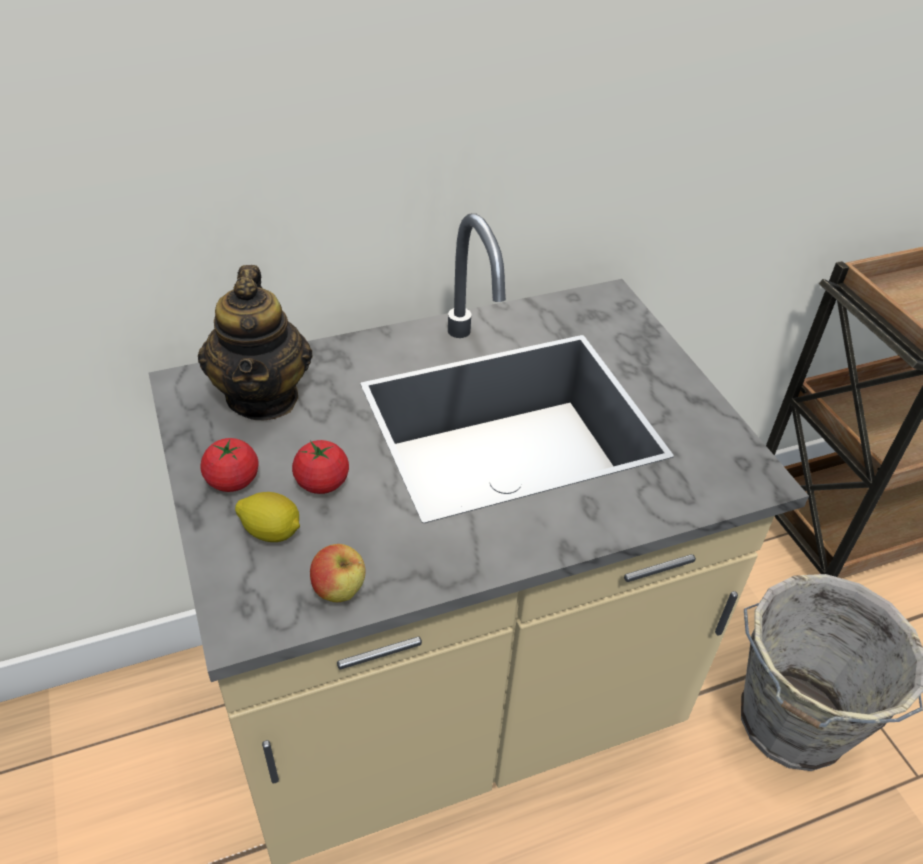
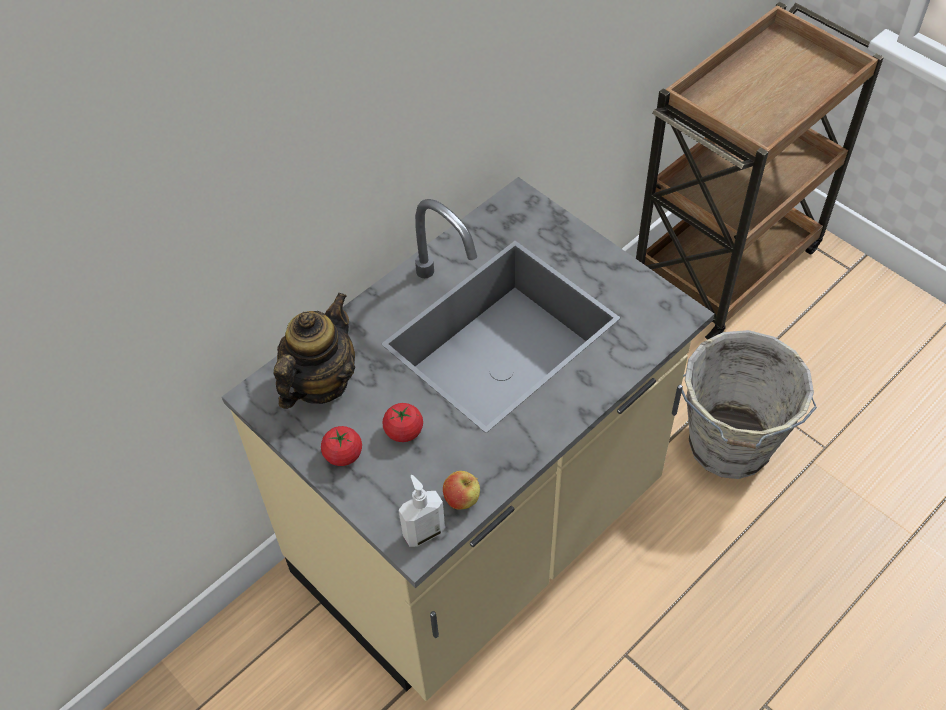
camera: 20 degrees left, 10 degrees up
(263, 396) = (320, 382): teapot -> teapot turned 120 degrees counterclockwise
(263, 611) = (423, 532): none -> soap dispenser
(272, 532) = (394, 479): lemon -> none

